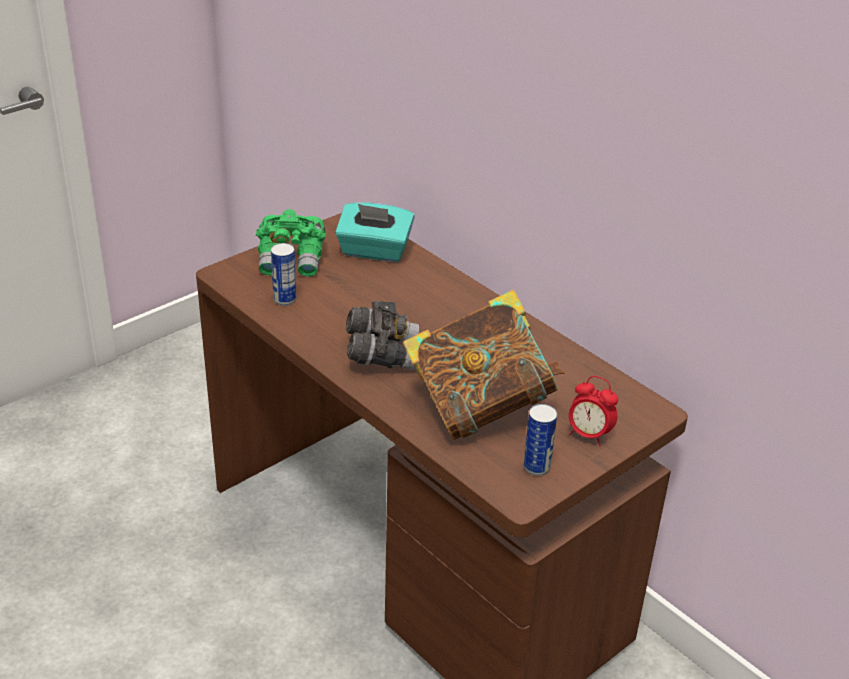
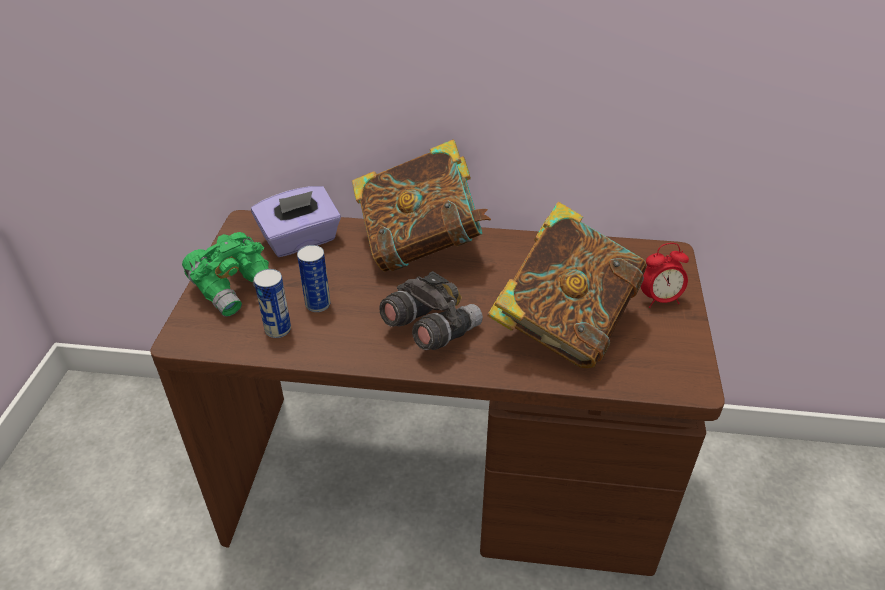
camera: 40 degrees left, 5 degrees up
(374, 251) = (300, 240): turquoise tissue box -> purple tissue box
(454, 299) = (421, 247): none -> book
(536, 467) = (666, 350): can -> can (318, 304)

